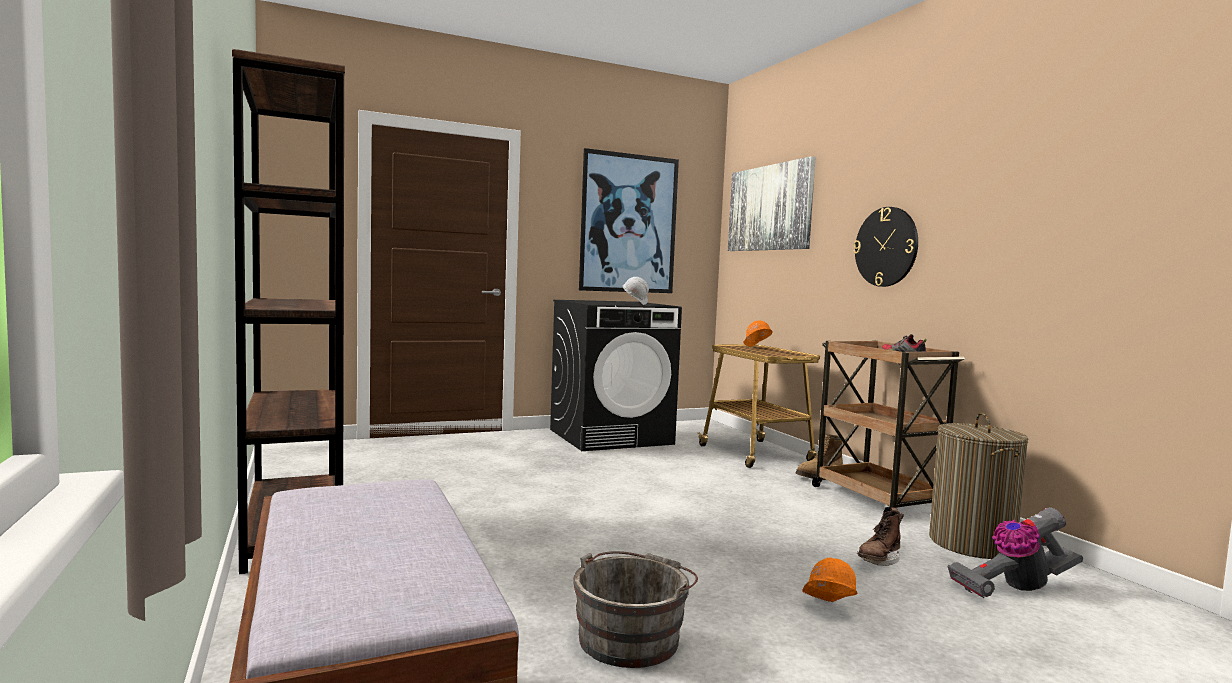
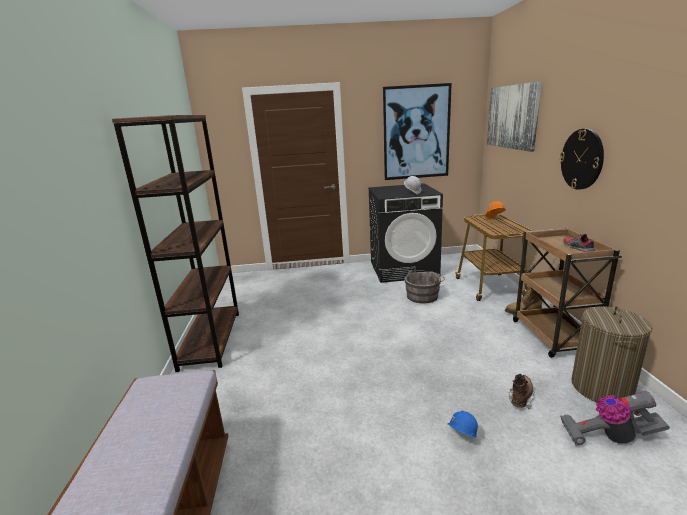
camera: 20 degrees right, 15 degrees up
(632, 637) = (334, 445): grey bucket -> grey bucket (423, 295)
(827, 610) = (460, 439): orange hard hat -> blue hard hat
(878, 560) = (521, 398): brown boot -> brown boot turned 150 degrees clockwise

